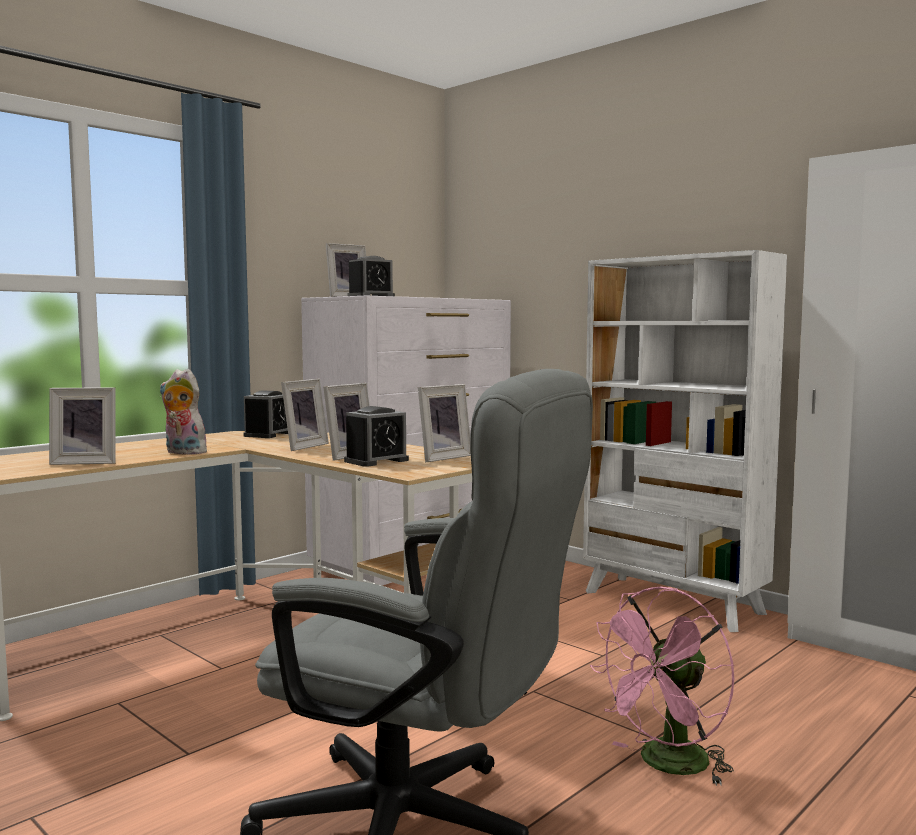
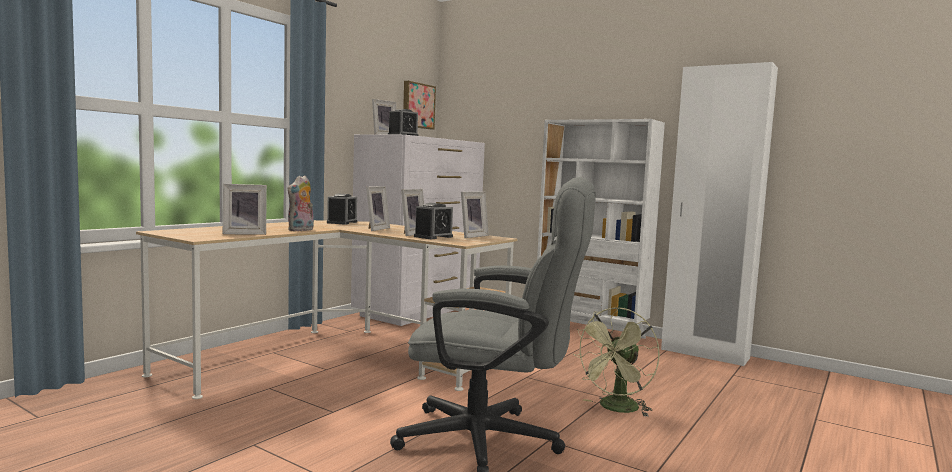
camera: 10 degrees left, 0 degrees up
(183, 453) = (301, 230): plush toy -> plush toy turned 75 degrees counterclockwise
(410, 248) = (417, 105): none -> picture
(667, 765) = (616, 409): pink fan -> green fan

